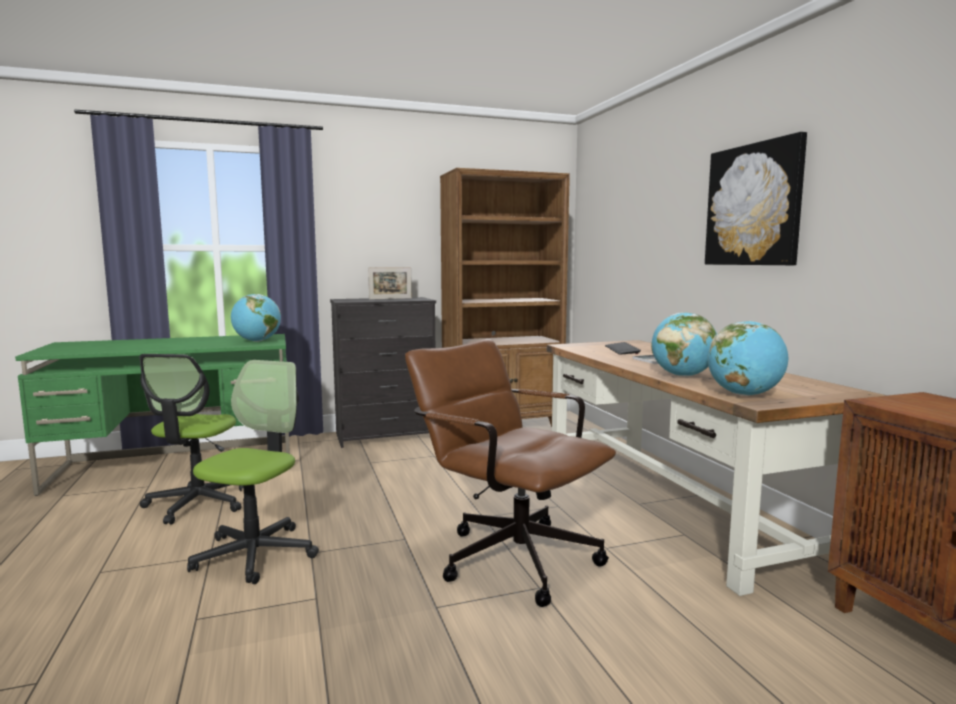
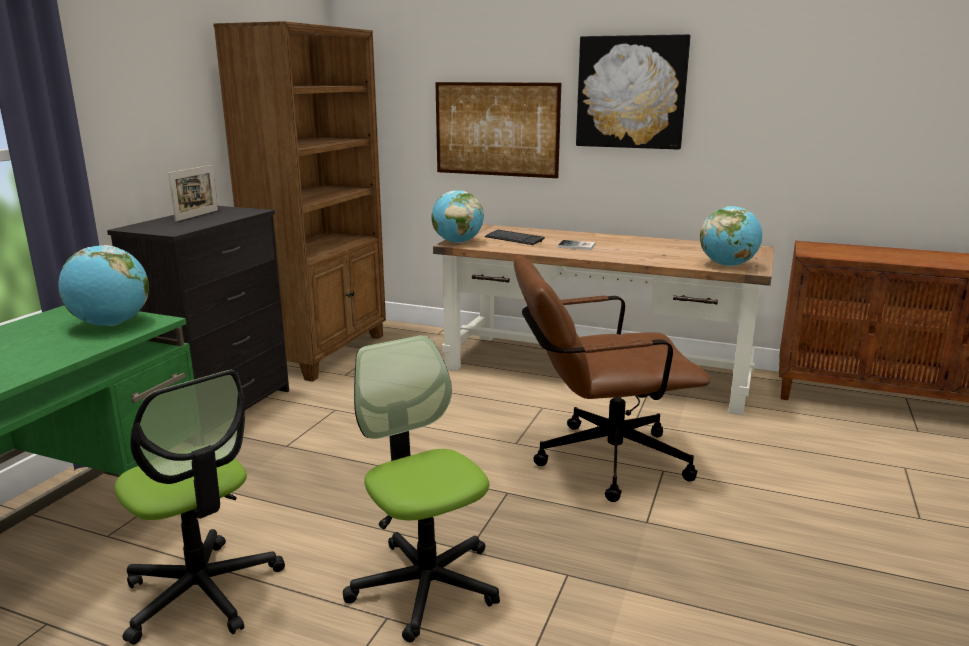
camera: 50 degrees left, 10 degrees up
(656, 251) = (496, 129): none -> picture
(682, 376) = (646, 257): globe -> globe (457, 242)

